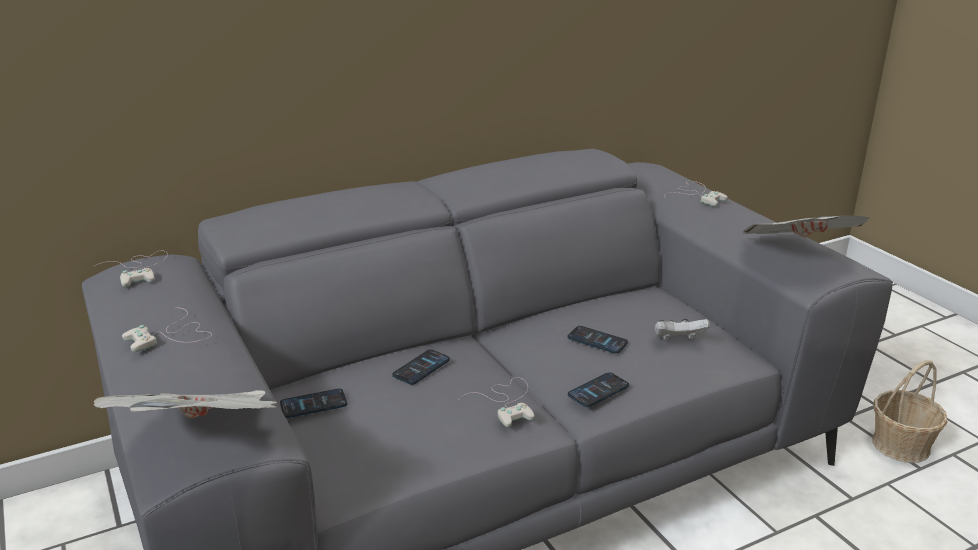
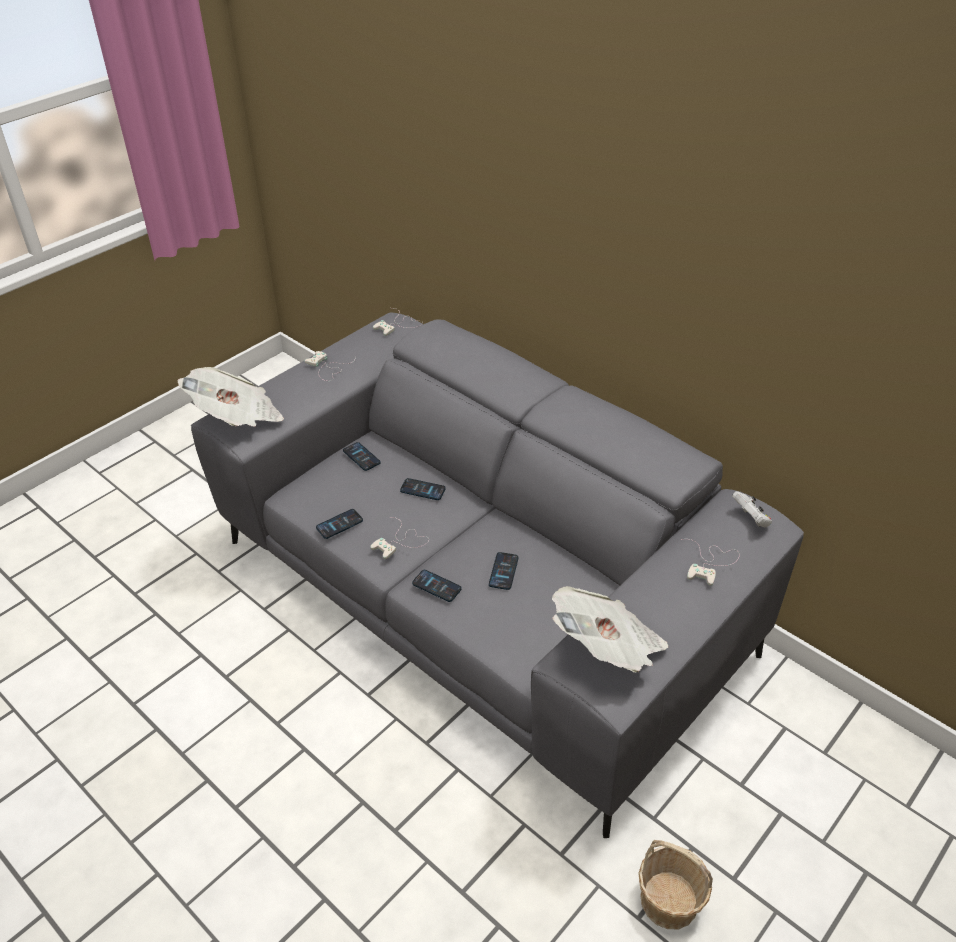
camera: 70 degrees right, 15 degrees up
(441, 447) = (339, 524): none -> phone
(678, 340) = (529, 620): white game controller -> white game controller (750, 519)

